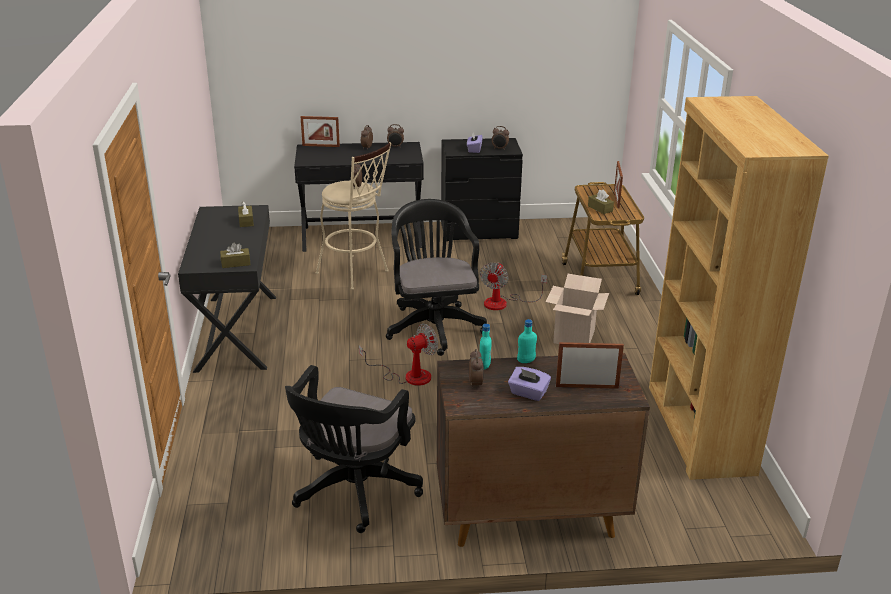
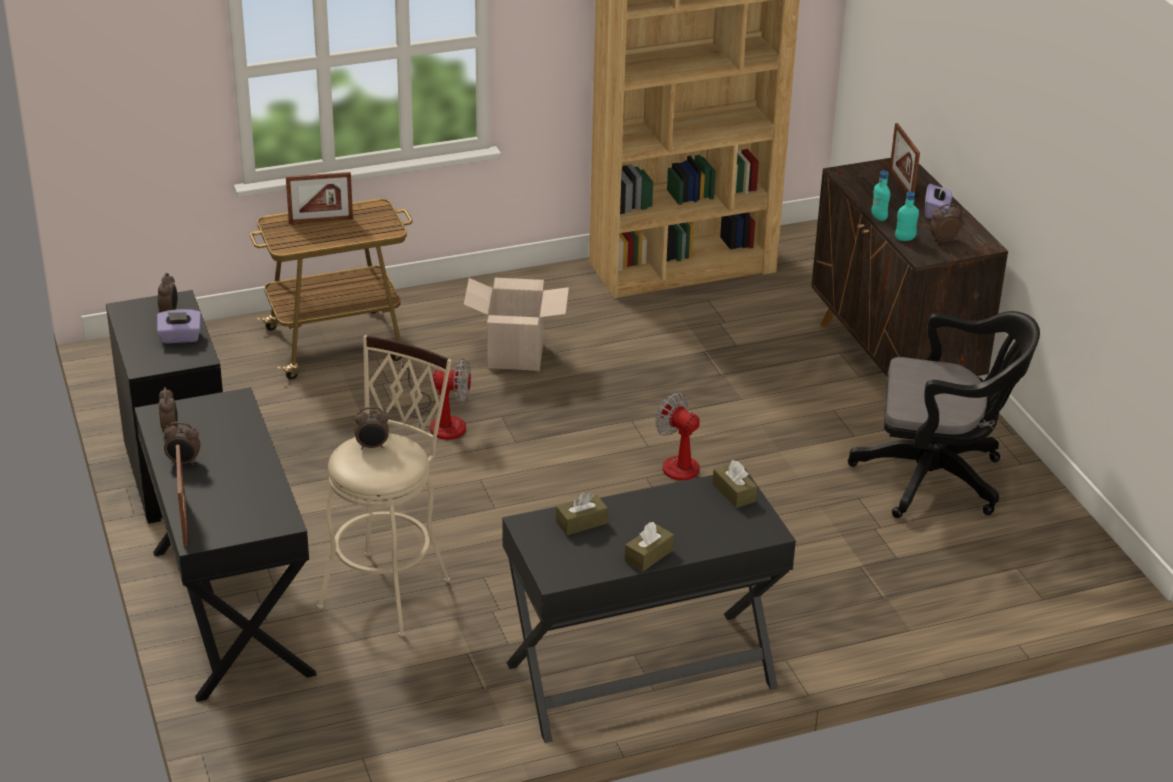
camera: 105 degrees left, 5 degrees up
(433, 325) = (534, 477): black office chair -> none
(600, 208) = (362, 230): brown tissue box -> brown tissue box (649, 555)

